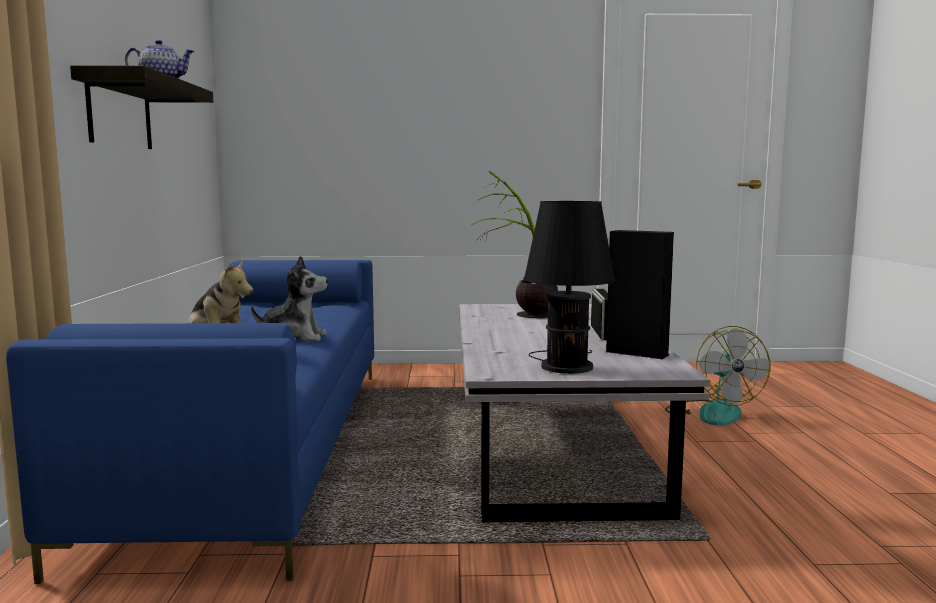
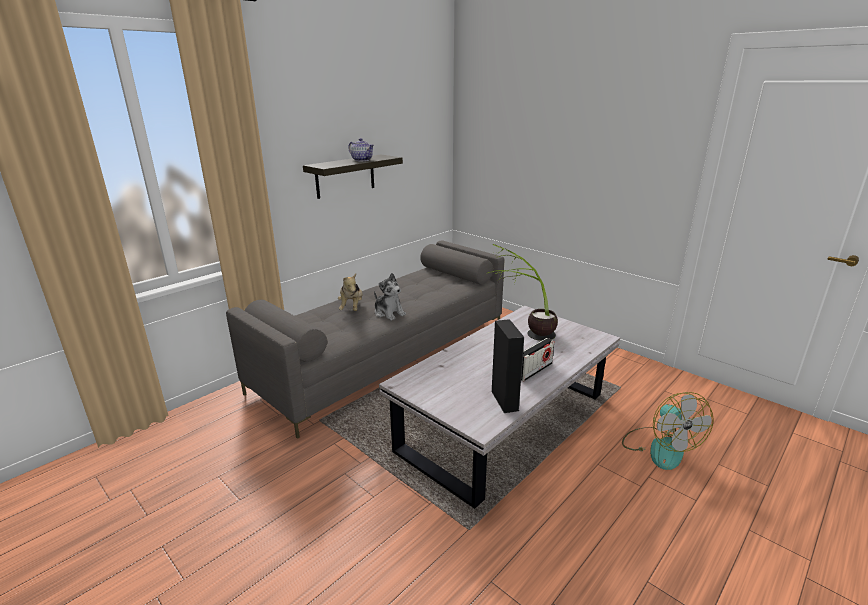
camera: 45 degrees right, 15 degrees up
(259, 445) = (386, 355): blue sofa -> grey sofa
(565, 365) = (443, 393): black table lamp -> none
(712, 412) = (659, 447): fan -> fan turned 45 degrees counterclockwise

